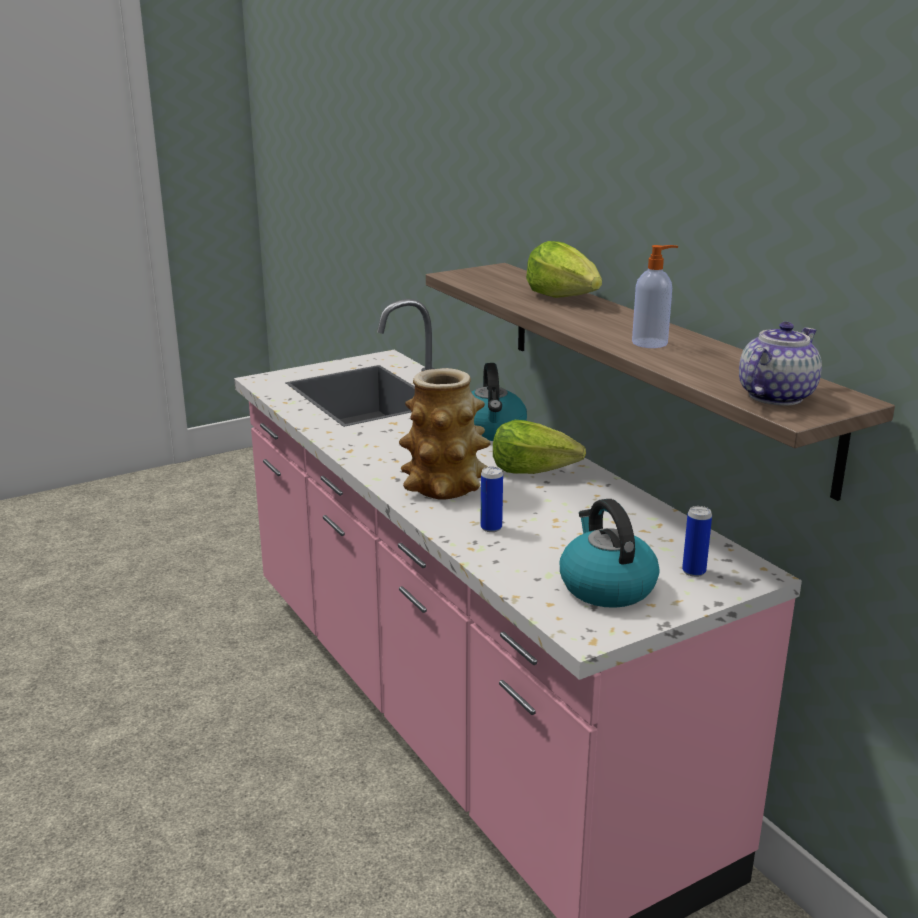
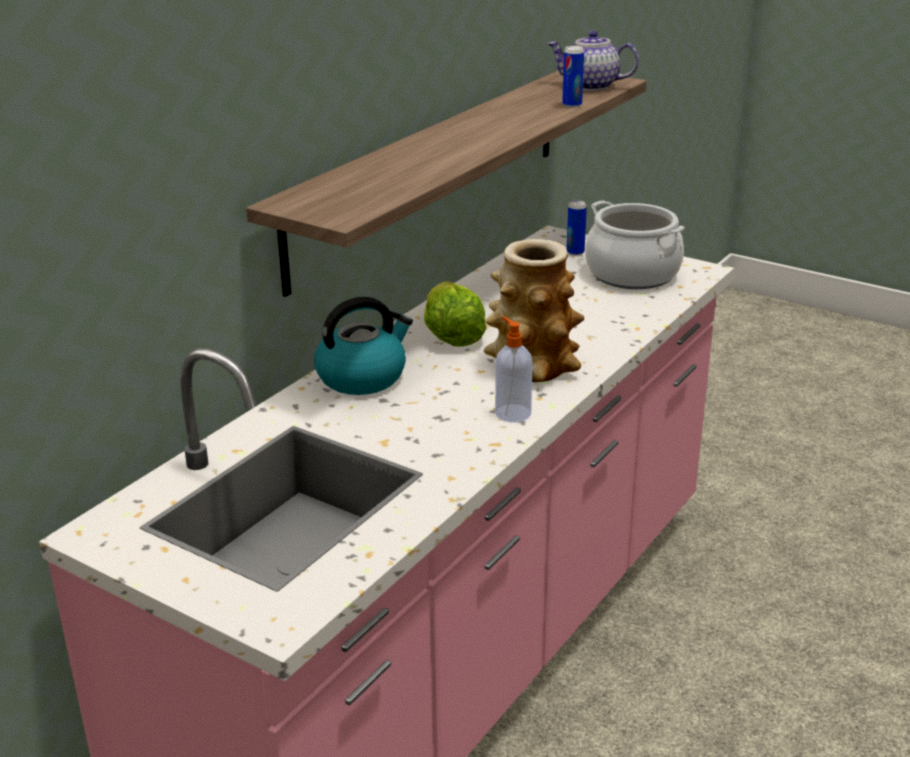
camera: 115 degrees left, 5 degrees up
(491, 528) = (592, 328): can -> can (572, 105)
(564, 297) = (396, 159): lettuce -> none
(606, 586) = (632, 274): kettle -> cooking pot
(651, 343) = (512, 119): soap dispenser -> soap dispenser (512, 413)

